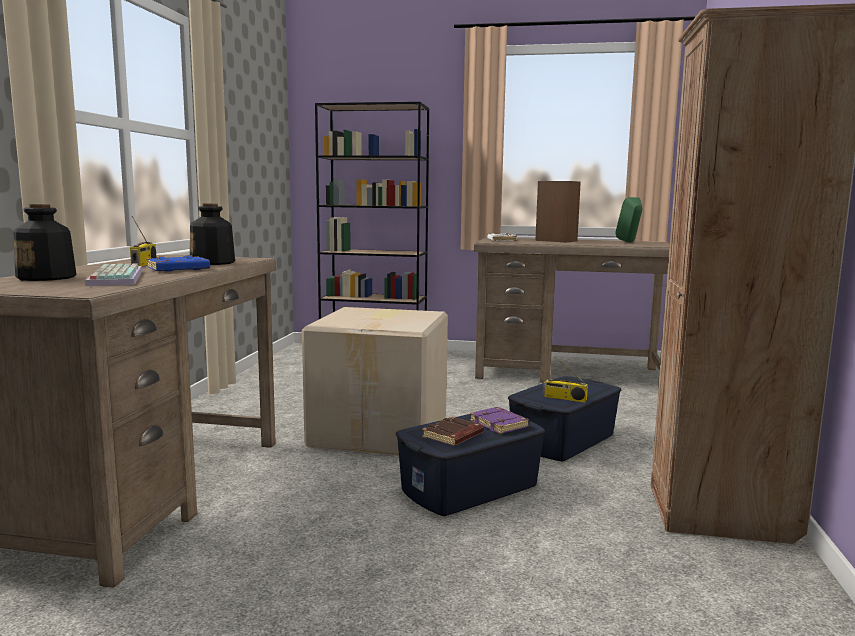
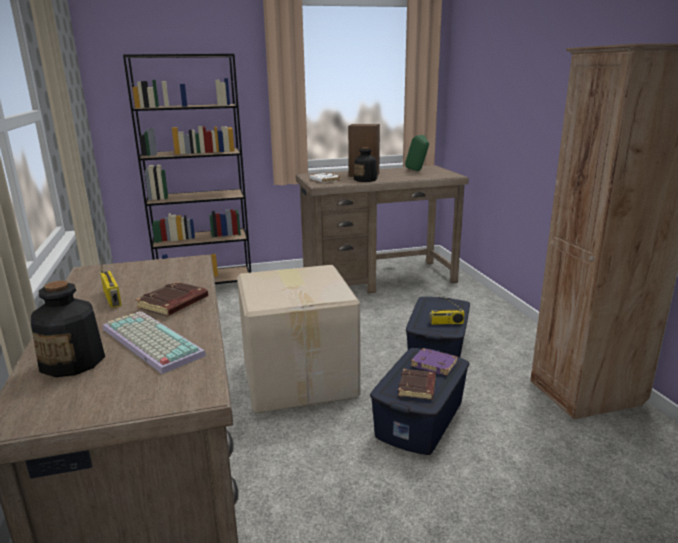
camera: 25 degrees left, 10 degrees up
(178, 269) = (173, 304): blue book -> brown book
(213, 263) = (177, 279): bottle -> bottle (365, 180)

